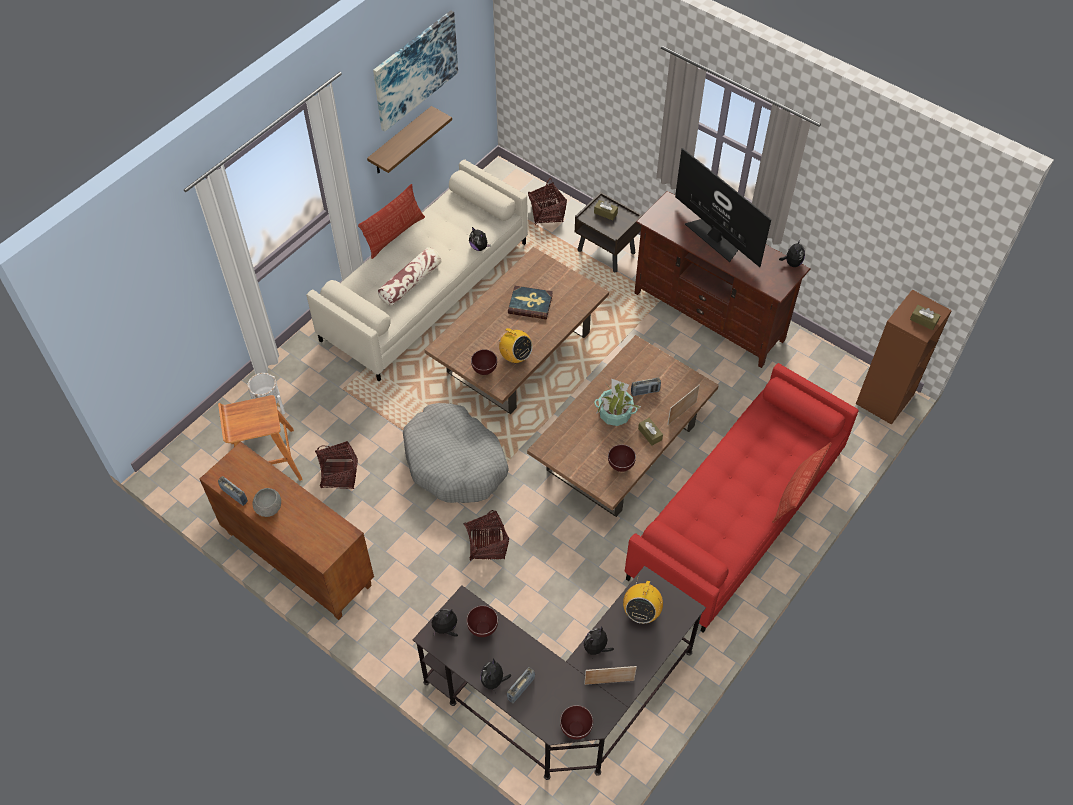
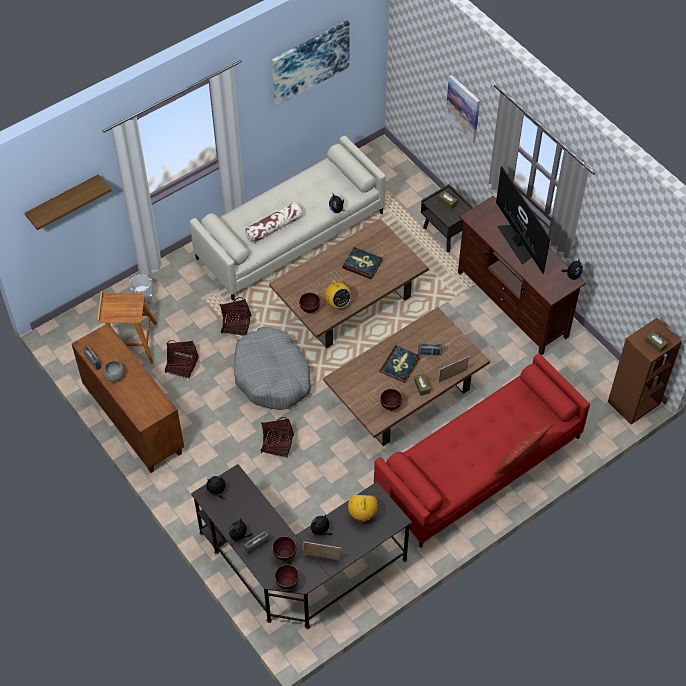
camera: 15 degrees right, 0 degrees up
(394, 235) = (273, 186): pillow -> none
(401, 142) = (291, 114): shelf -> shelf (63, 201)
(483, 628) = (243, 498): brown bowl -> brown bowl (285, 554)
(547, 213) = (408, 191): basket -> basket (236, 325)
(610, 93) = (463, 108): none -> picture
(615, 414) = (400, 365): potted plant -> book
(641, 612) = (362, 514): radio -> radio turned 150 degrees clockwise

